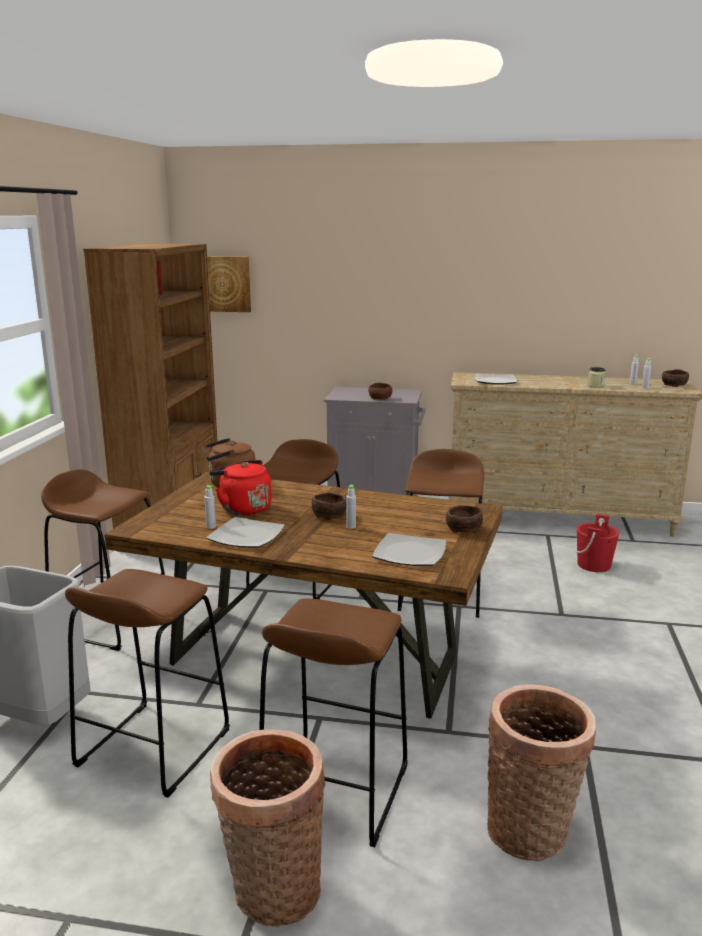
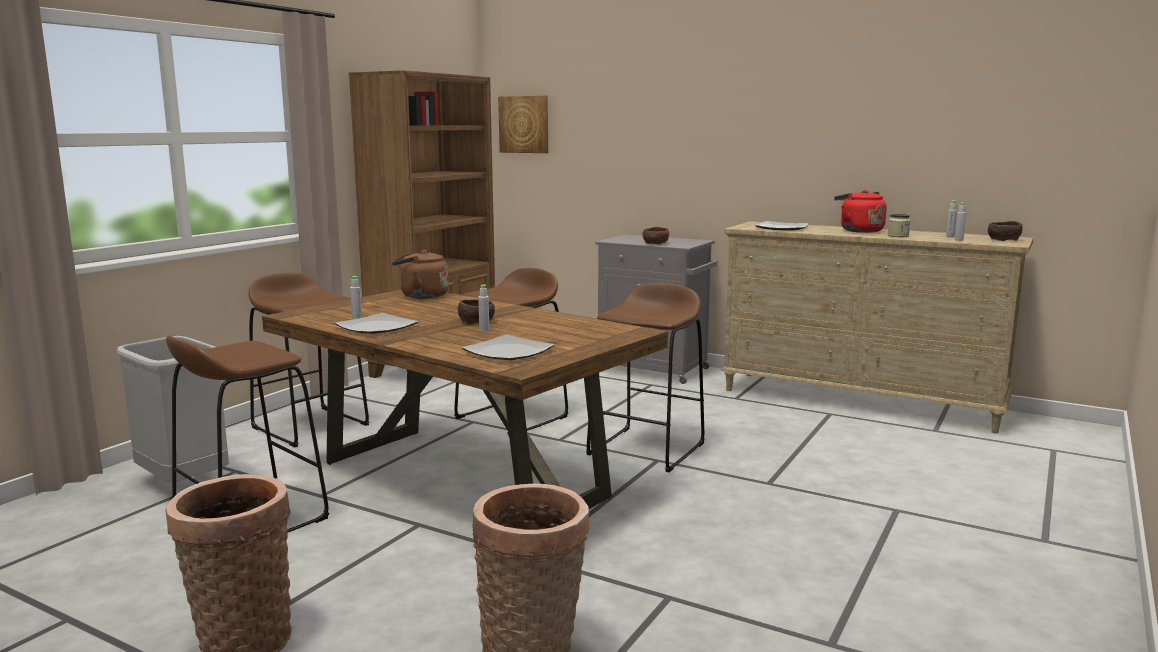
camera: 20 degrees right, 5 degrees down
(243, 508) = (405, 311): red kettle -> red kettle (859, 231)
(334, 791) = (373, 581): brown stool -> none
(463, 529) = (592, 342): brown bowl -> none
(594, 565) = (858, 446): red bucket -> none

